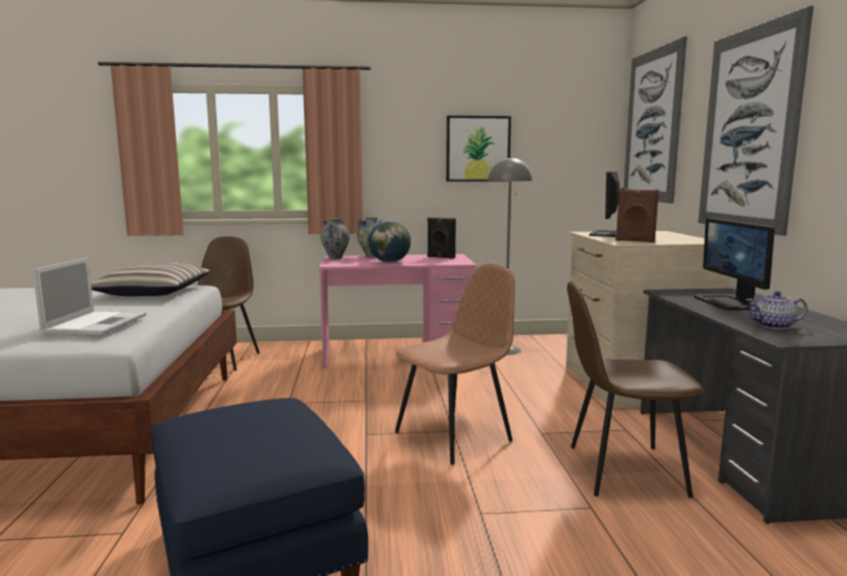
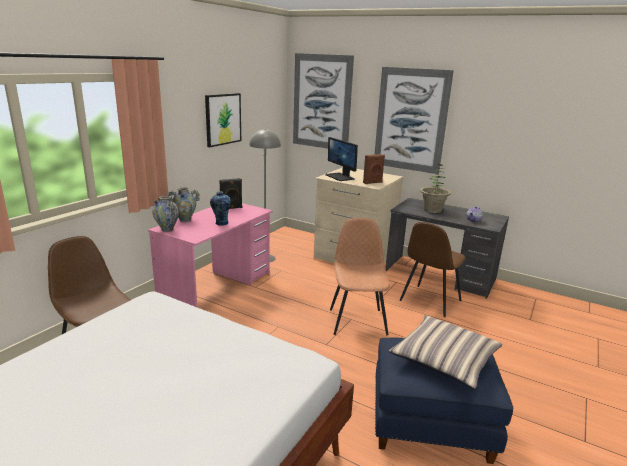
camera: 55 degrees left, 10 degrees up
(97, 323) = (260, 359): laptop -> none
(153, 292) = (148, 318): pillow -> pillow (444, 359)
(389, 262) = (221, 223): globe -> vase
(729, 303) = (432, 210): monitor -> potted plant

